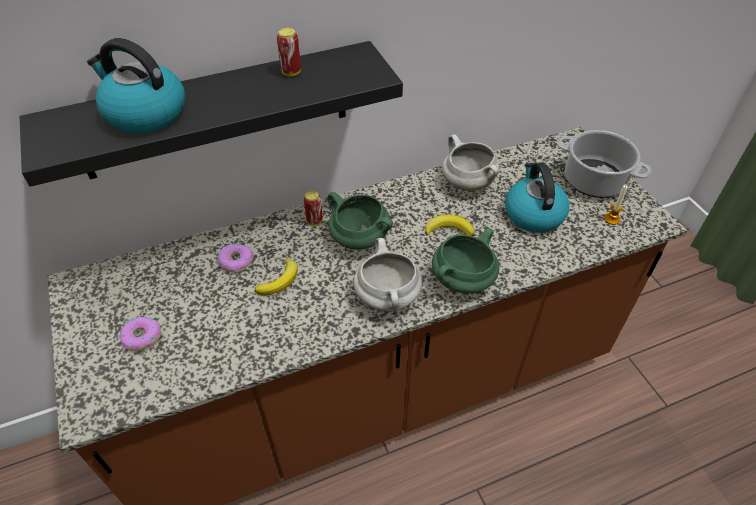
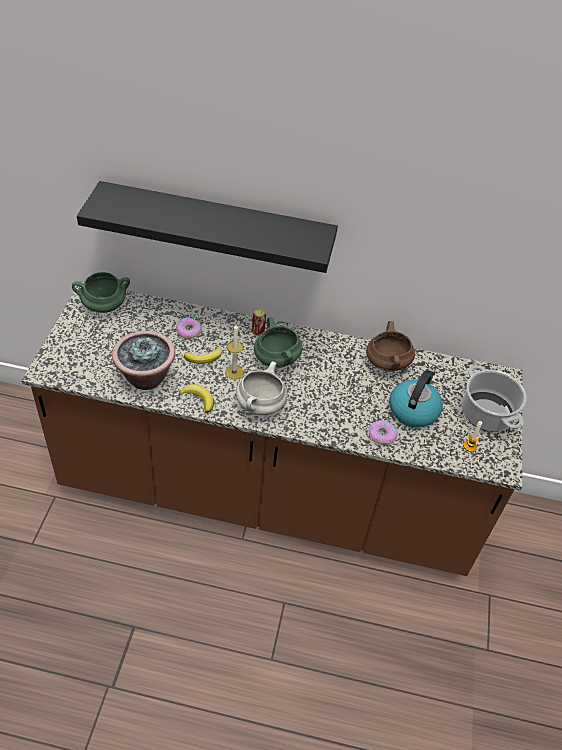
camera: 30 degrees right, 0 degrees up
(142, 337) = (103, 345): donut -> donut (382, 435)
(144, 113) = (162, 211): kettle -> none
(229, 344) = (145, 377): none -> potted plant
(291, 72) = (266, 224): can -> none
(327, 278) = (234, 372): none -> candle
(449, 229) = (342, 386): banana -> banana (199, 399)
(462, 281) = (318, 424): green cooking pot -> green cooking pot (103, 306)
(467, 183) = (386, 363): white cooking pot -> brown cooking pot

